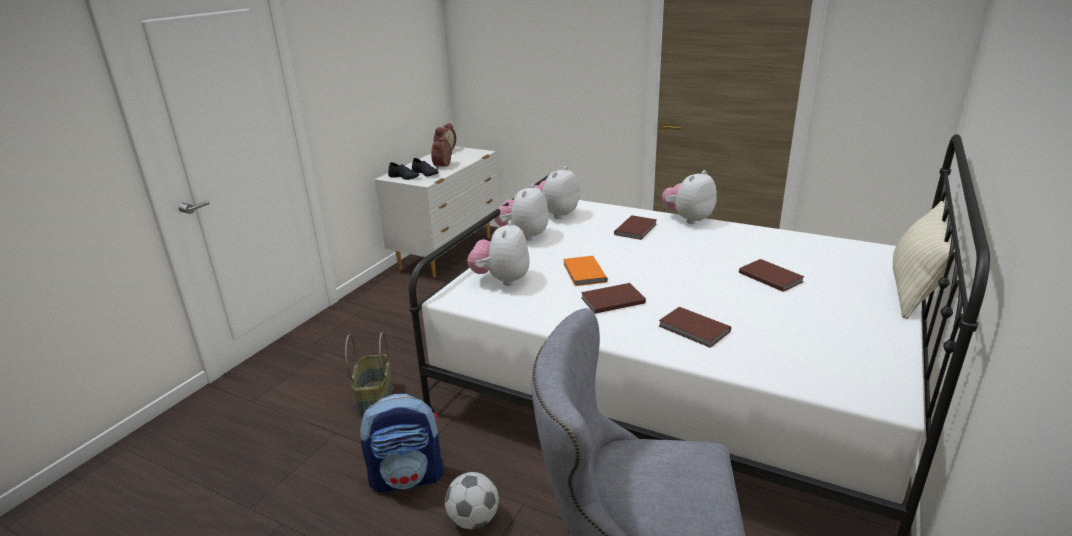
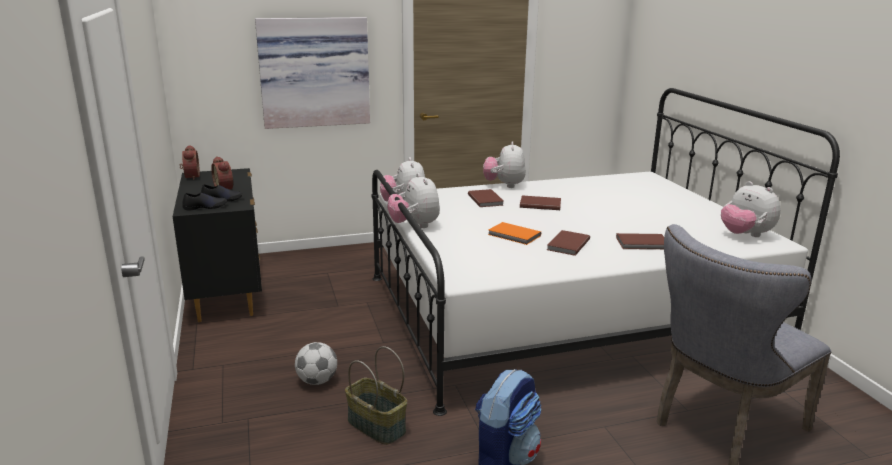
camera: 45 degrees left, 5 degrees down
(448, 252) = (227, 291): white dresser -> black dresser
(473, 519) = (593, 453): football -> football (317, 381)
(501, 280) = (469, 258): plush toy -> plush toy (745, 235)
(562, 67) = (314, 72): none -> picture
(770, 276) = (618, 204): brown book -> brown book (539, 204)
(914, 289) = (688, 190): beige pillow -> none

